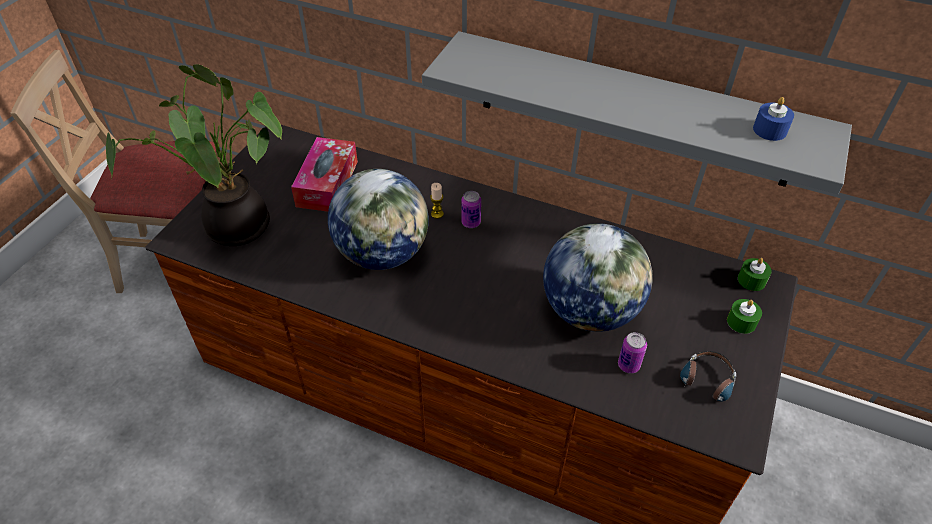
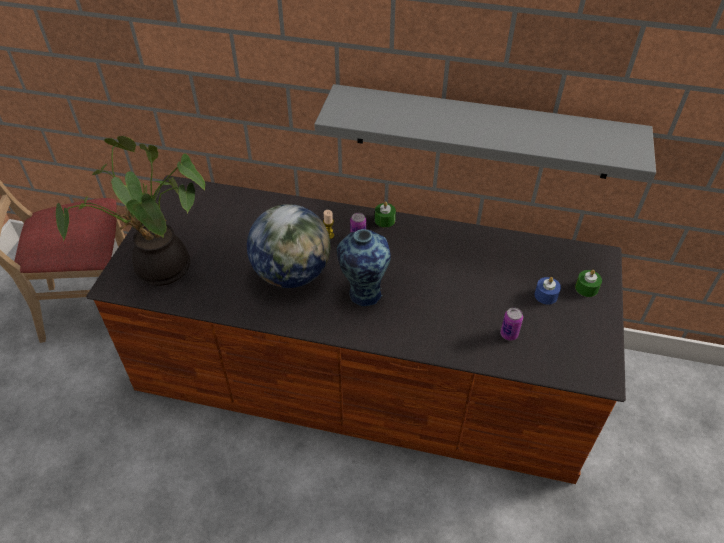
camera: 10 degrees left, 0 degrees up
(327, 183) = (230, 222): tissue box -> none
(461, 288) = (363, 293): none -> vase
(590, 310) = (469, 296): globe -> none
(704, 386) = (569, 342): headphones -> none
(751, 280) = (587, 255): green candle -> green candle (384, 220)
(769, 130) = (594, 137): blue candle -> blue candle (546, 295)

